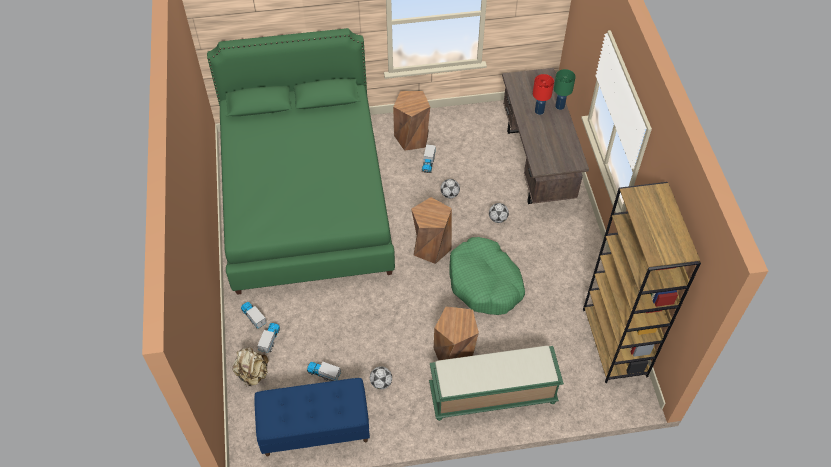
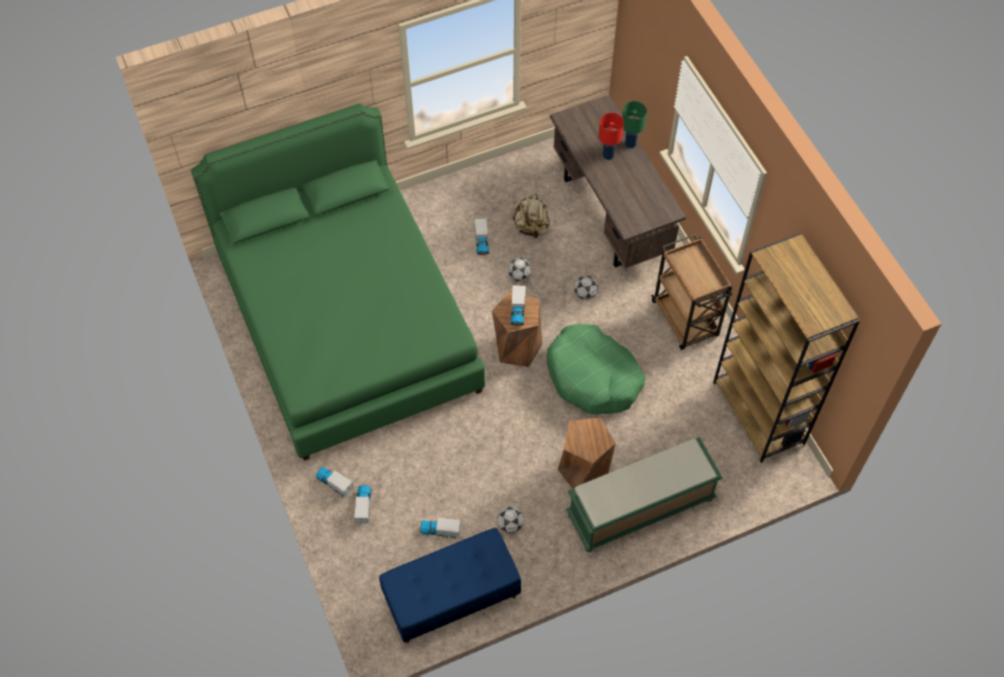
camera: 15 degrees left, 5 degrees up
(252, 374) = (357, 552): beige backpack -> beige backpack (531, 228)
(412, 138) = (451, 212): brown stool -> none
(431, 213) = (517, 311): none -> toy truck
(574, 256) = (685, 320): none -> brown cart

